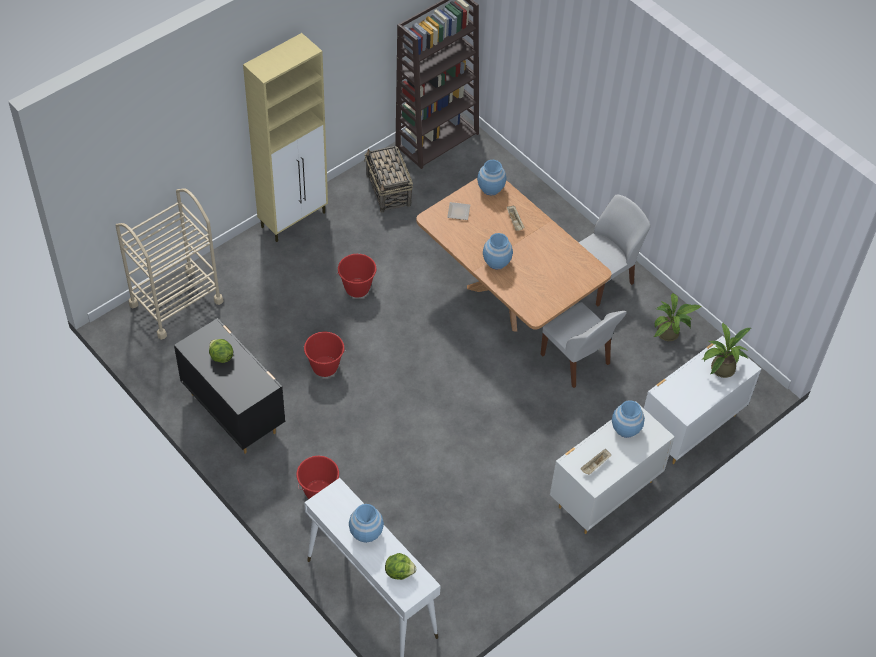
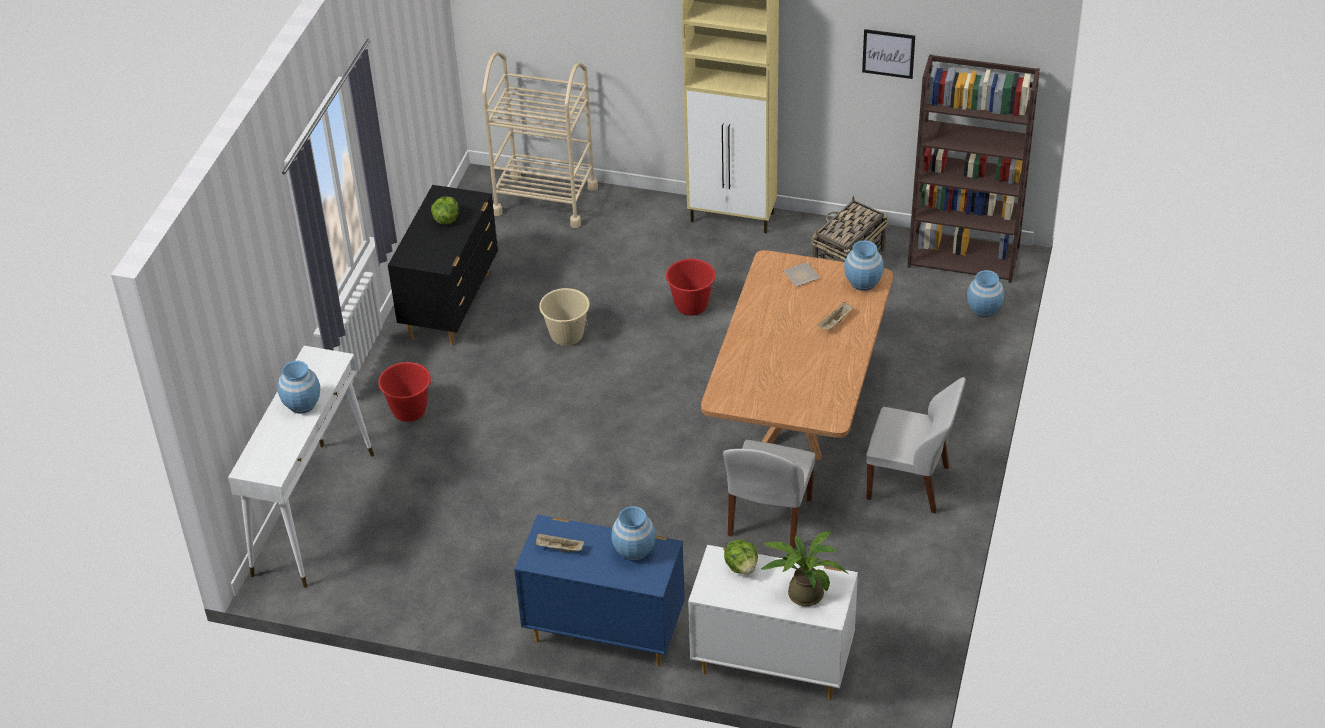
camera: 60 degrees right, 10 degrees down
(325, 367) = (566, 336): red bucket -> beige bucket
(369, 41) = (888, 53): none -> picture
(399, 572) = (273, 449): lettuce -> lettuce (742, 567)
(496, 262) = (762, 336): blue vase -> blue vase (984, 309)
(603, 494) = (603, 632): white dresser -> blue dresser
(670, 333) = (895, 581): potted plant -> none

